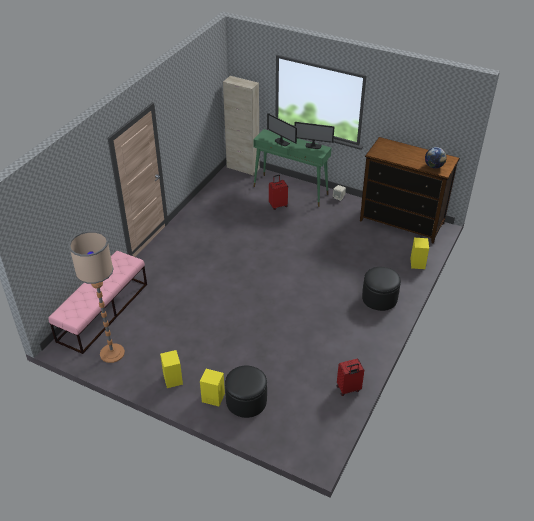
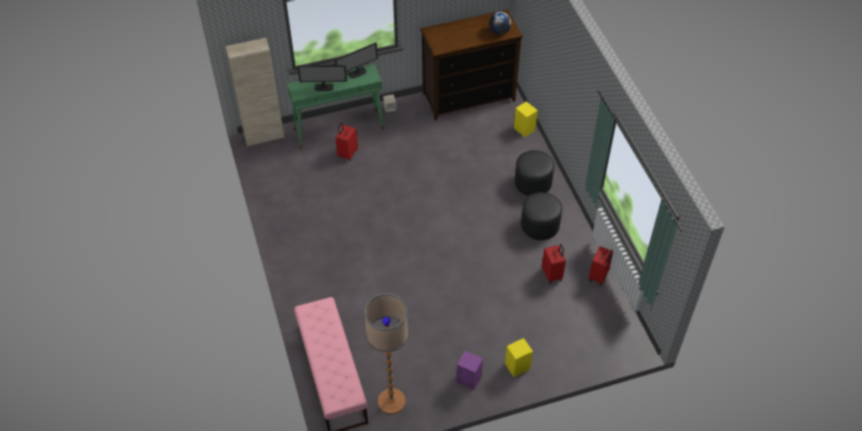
camera: 45 degrees left, 10 degrees up
(173, 380) = (469, 379): yellow speaker -> purple speaker
(246, 401) = (543, 347): black ottoman -> black ottoman (540, 225)
(315, 362) = (552, 274): none -> red suitcase

